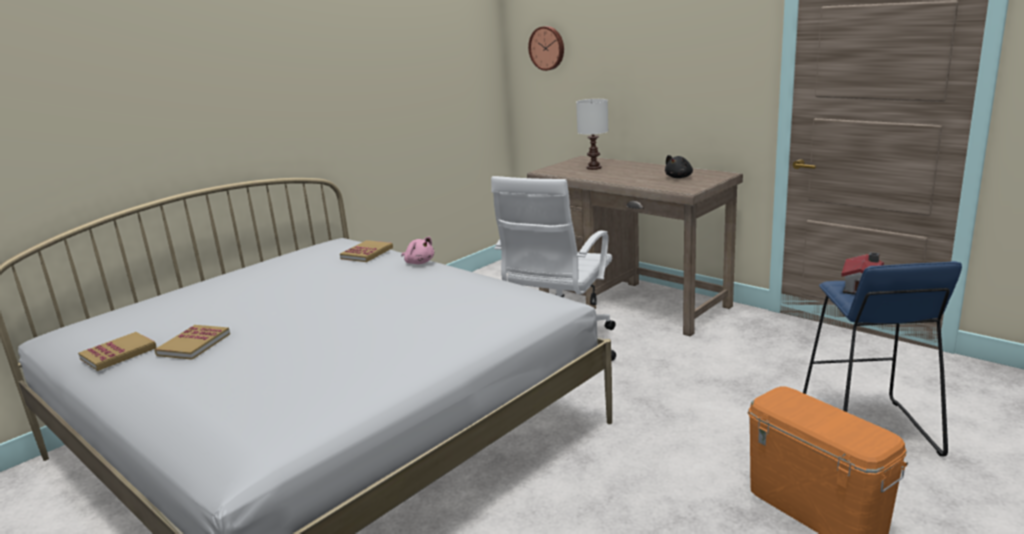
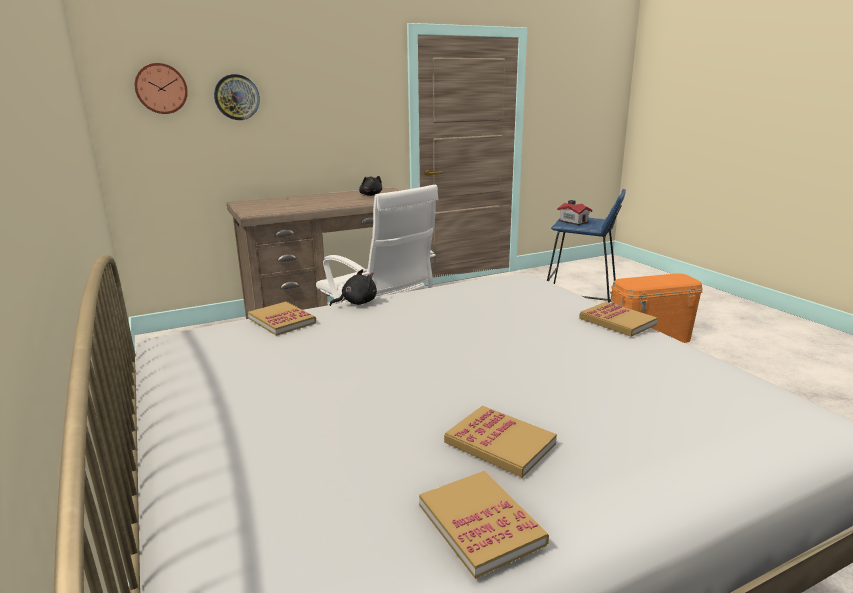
camera: 70 degrees left, 0 degrees up
(419, 262) = (357, 303): pink plush toy -> black plush toy
(421, 355) = (617, 321): none -> book
(593, 168) = (284, 204): white table lamp -> none
(599, 56) = (237, 97): none -> wall clock

